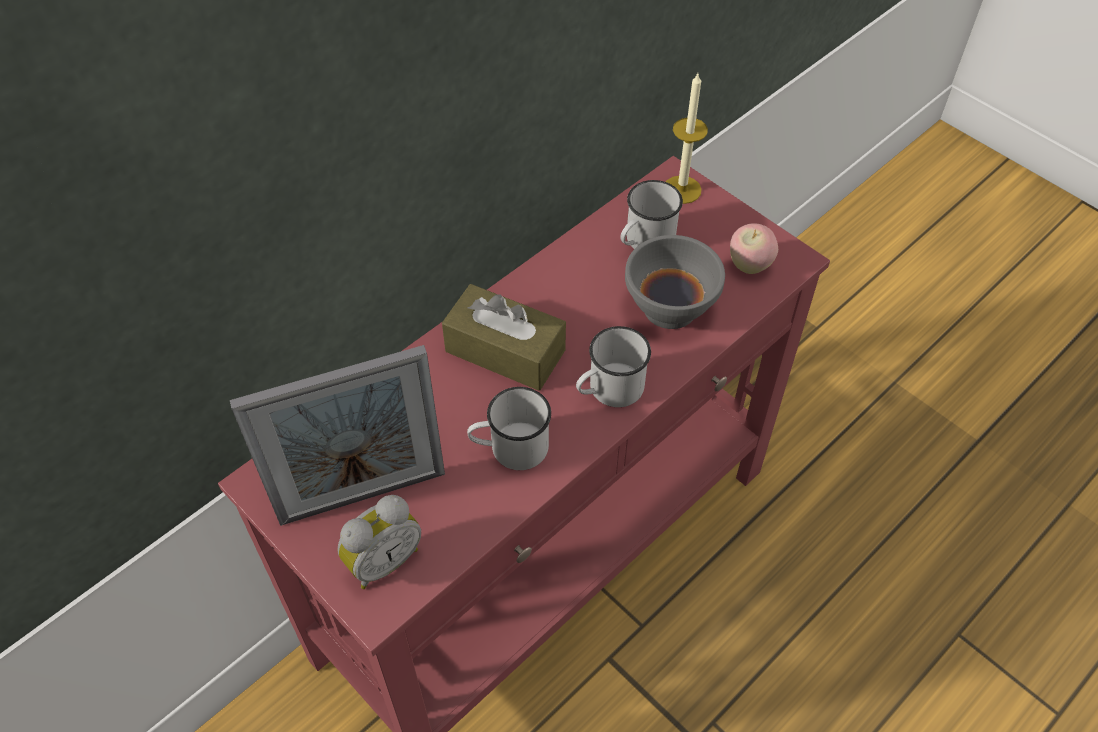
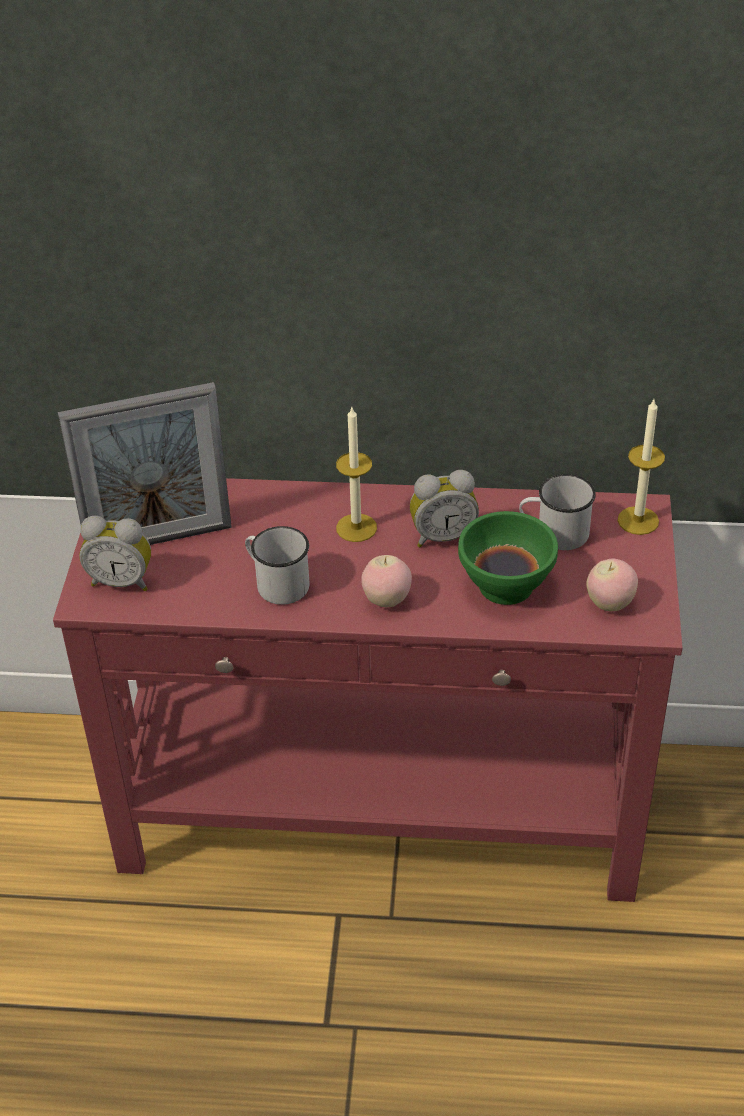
camera: 50 degrees right, 10 degrees down
(363, 496) = (159, 540): picture frame -> picture frame turned 45 degrees counterclockwise
(505, 351) = (356, 528): brown tissue box -> candle
(575, 306) = (442, 536): none -> alarm clock
(609, 390) = (387, 600): white mug -> apple
(670, 307) = (507, 585): grey bowl -> green bowl

